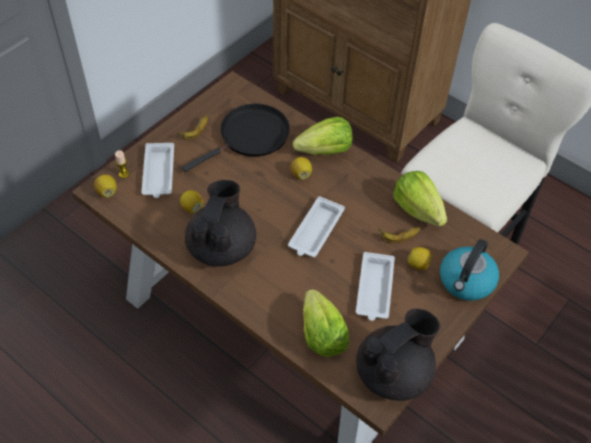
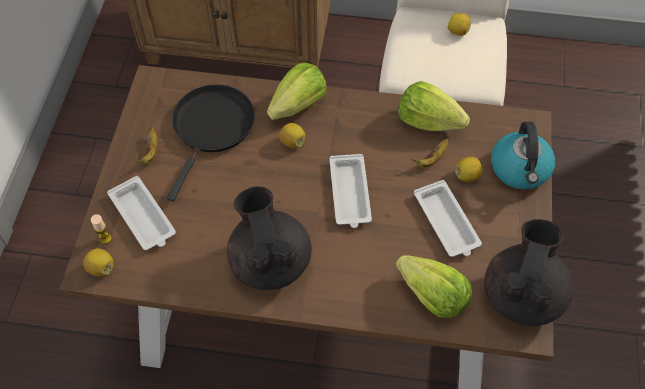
camera: 30 degrees left, 5 degrees up
(192, 208) = (207, 236): lemon -> lemon (458, 31)

